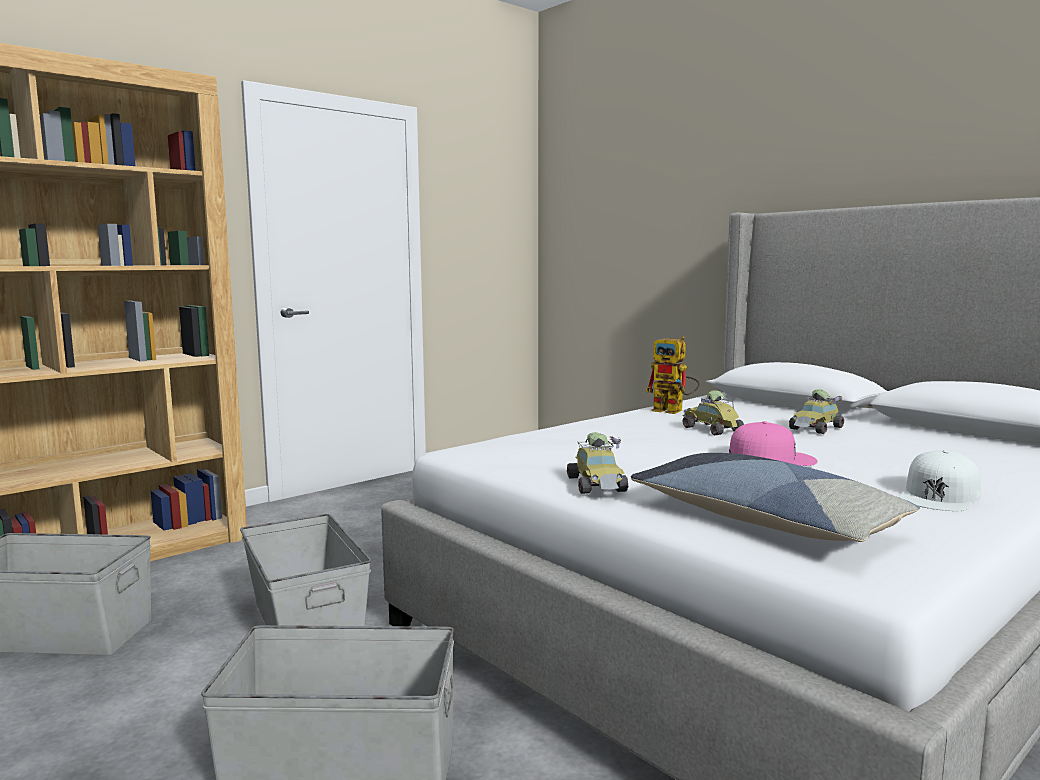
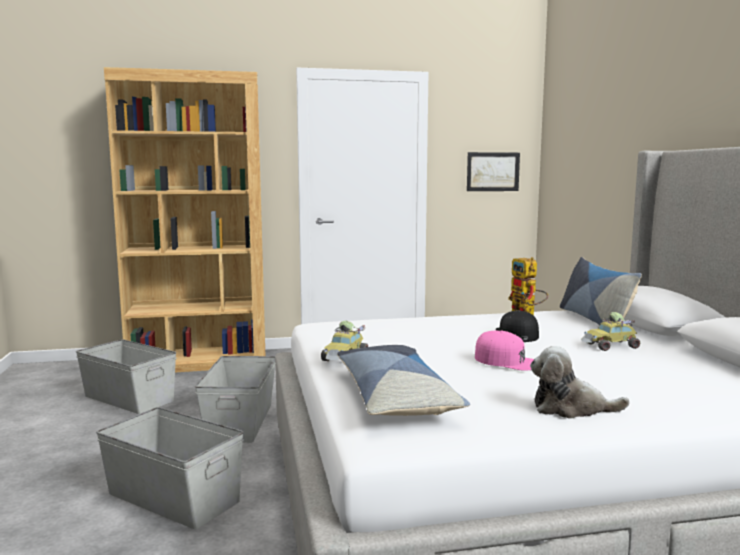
camera: 30 degrees right, 0 degrees up
(492, 243) = (493, 171): none -> picture
(710, 429) = (516, 334): toy car -> black cap
(741, 406) = (595, 320): none -> pillow
(939, 496) = (570, 408): white cap -> plush toy

